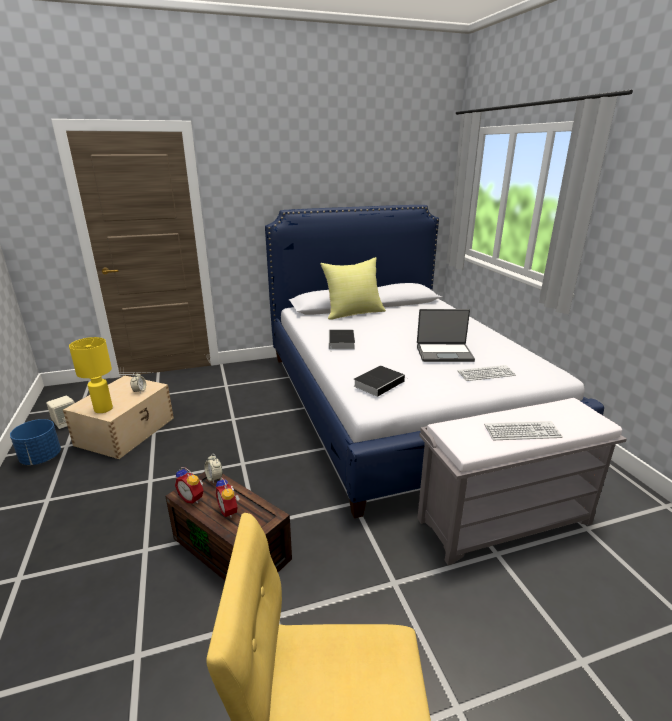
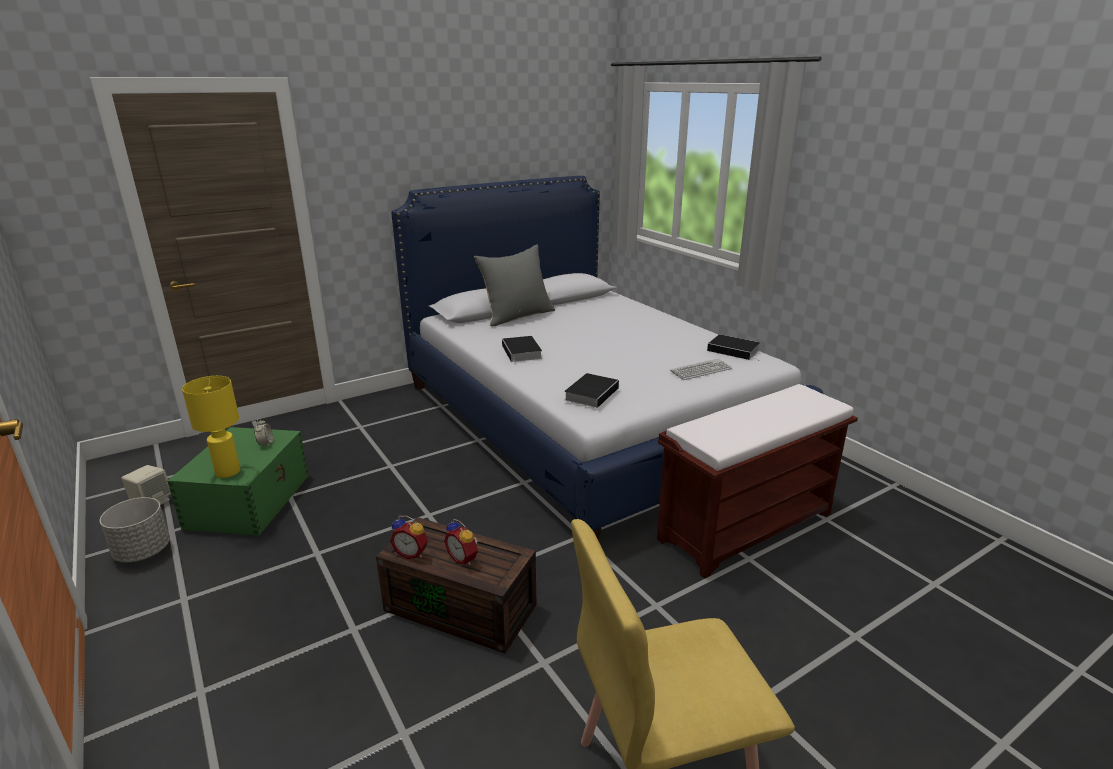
camera: 15 degrees left, 0 degrees up
(41, 458) = (143, 552): blue planter -> grey planter
(127, 431) = (250, 500): beige storage box -> green storage box
(214, 478) = (426, 528): alarm clock -> none
(353, 313) = (517, 316): yellow pillow -> grey pillow
(444, 353) = (646, 353): laptop -> none
(505, 520) = (746, 525): grey bench -> brown bench
(522, 432) = (763, 423): keyboard -> none
(525, 359) = (735, 350): none -> book

